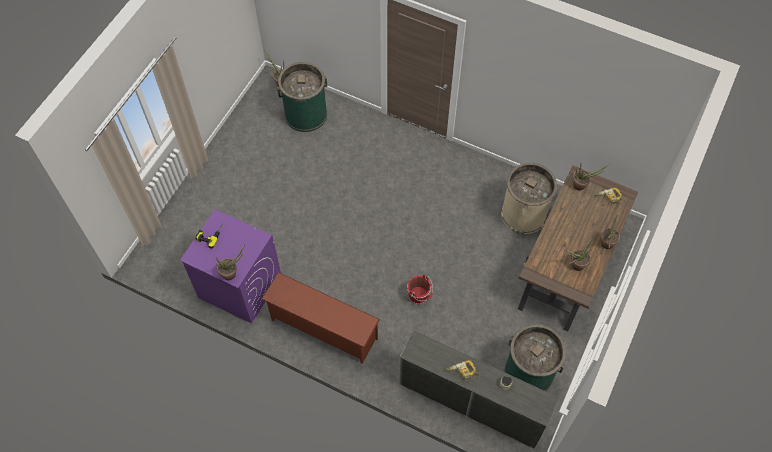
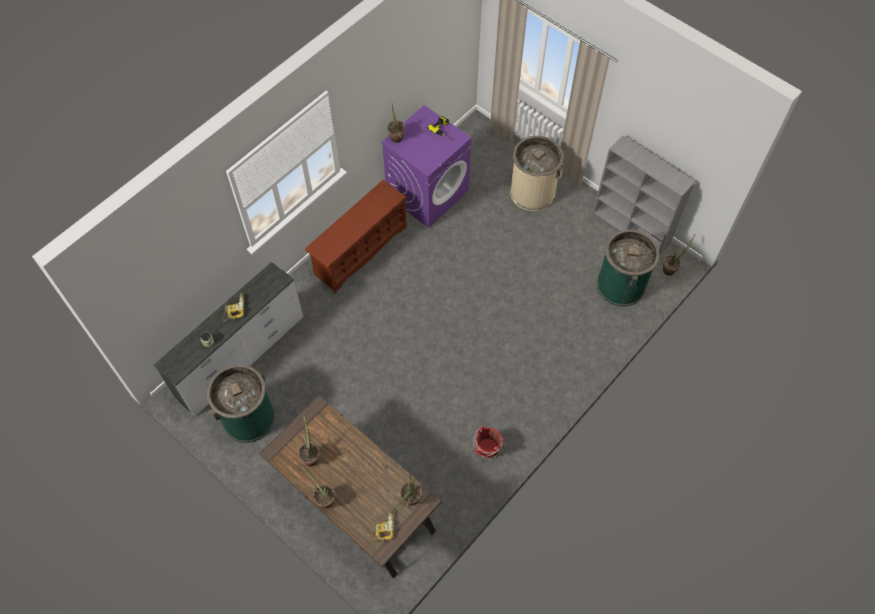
camera: 105 degrees right, 0 degrees up
(244, 114) = (632, 228): none -> grey bookcase
(419, 296) = (367, 340): red bucket -> red bucket (487, 449)
(523, 214) = (432, 474): beige trash can -> beige trash can (532, 192)

